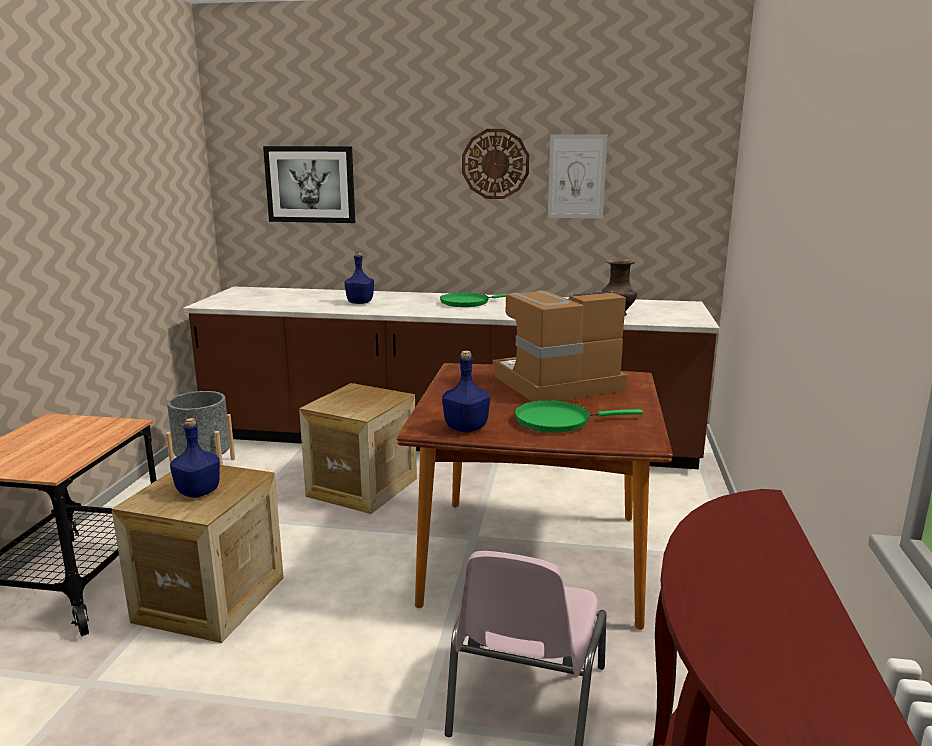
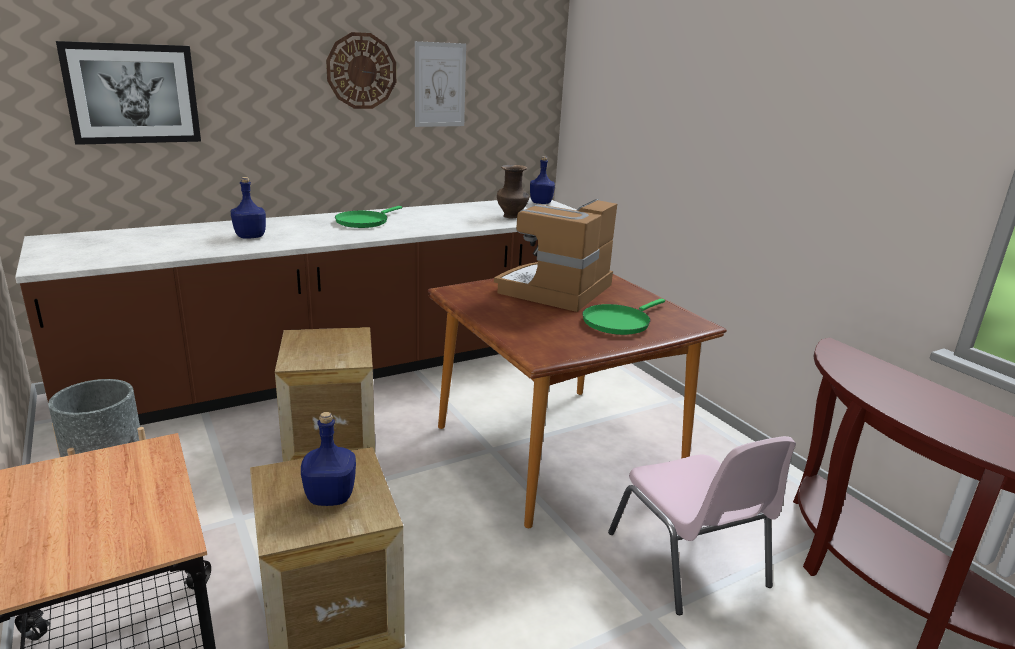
camera: 40 degrees left, 5 degrees up
(465, 428) = (569, 347): blue bottle -> blue bottle (540, 203)

